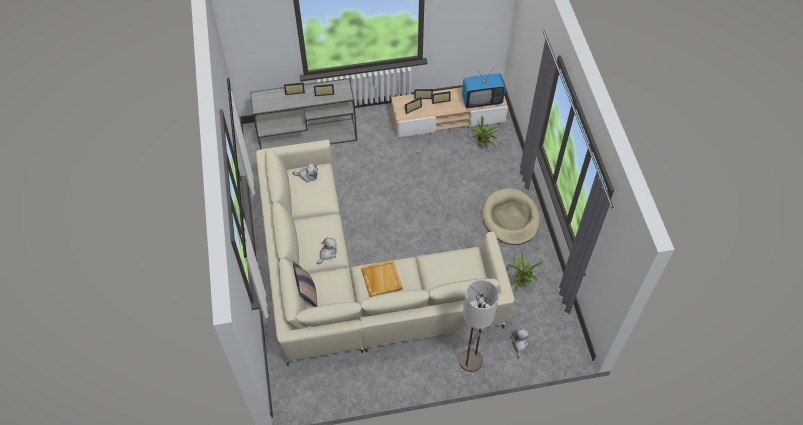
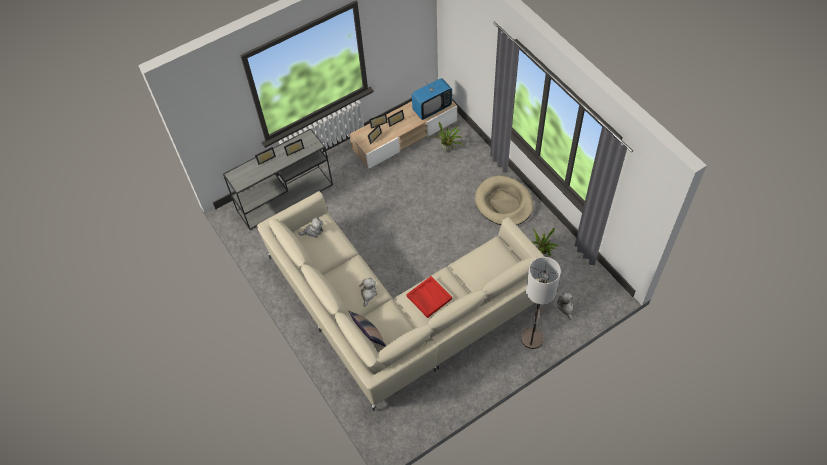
camera: 20 degrees left, 0 degrees up
(381, 279) = (428, 297): beige tray -> red tray

